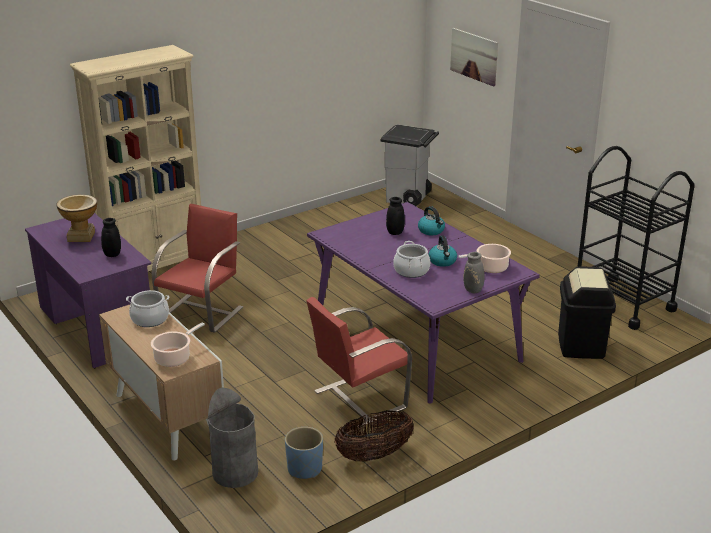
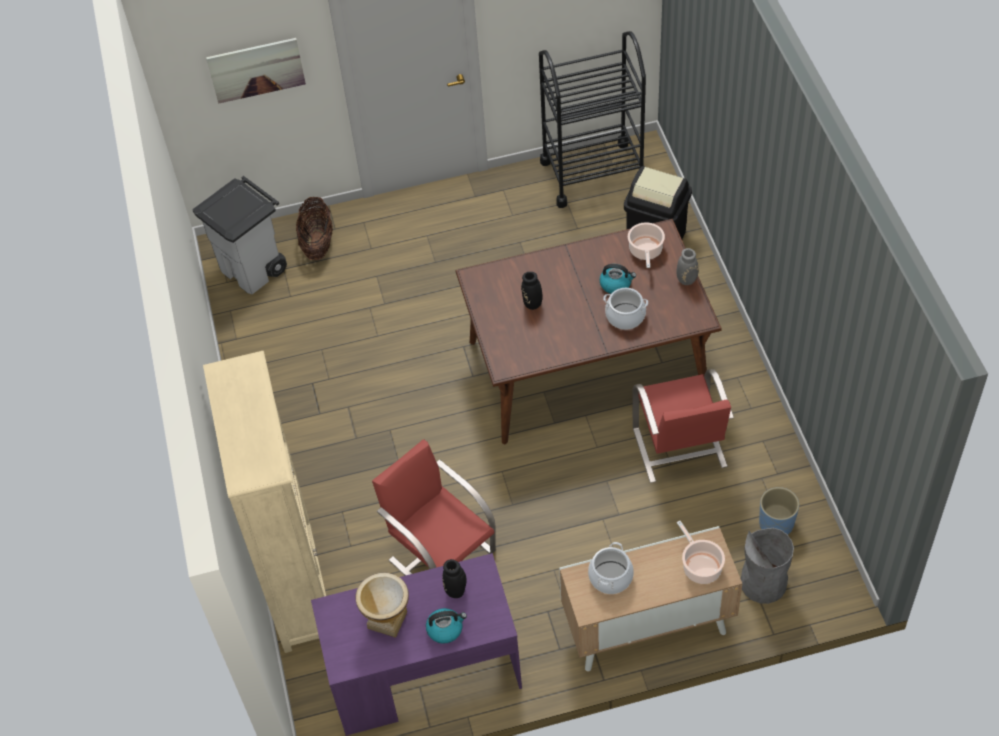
camera: 65 degrees left, 25 degrees up
(374, 455) = (773, 462): basket -> basket (317, 243)
(414, 338) = (586, 367): purple dining table -> brown dining table
(431, 231) = (542, 271): kettle -> kettle (445, 629)

